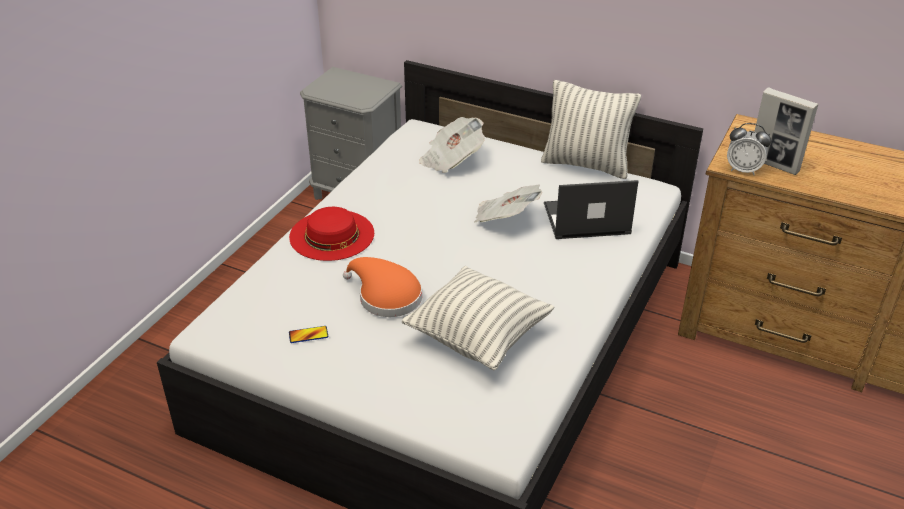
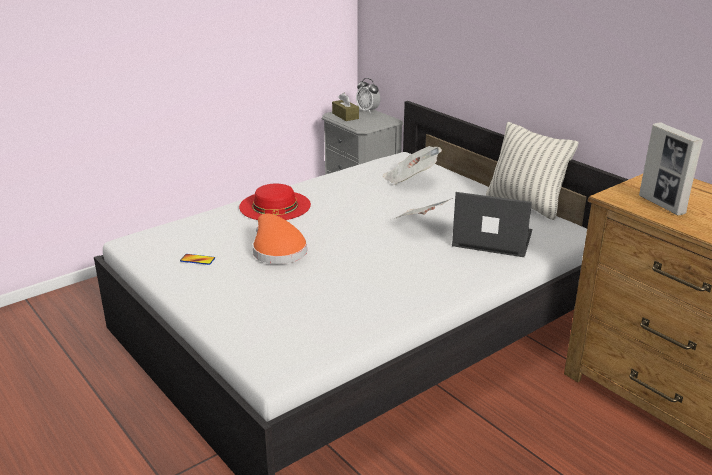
camera: 25 degrees right, 10 degrees down
(330, 89) = (345, 116): none -> brown tissue box
(478, 338) = (324, 294): pillow -> none
(743, 170) = (625, 202): alarm clock -> alarm clock (368, 111)

